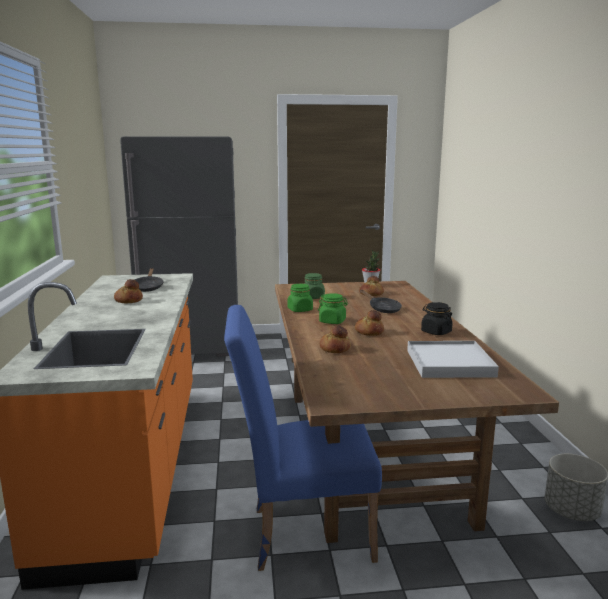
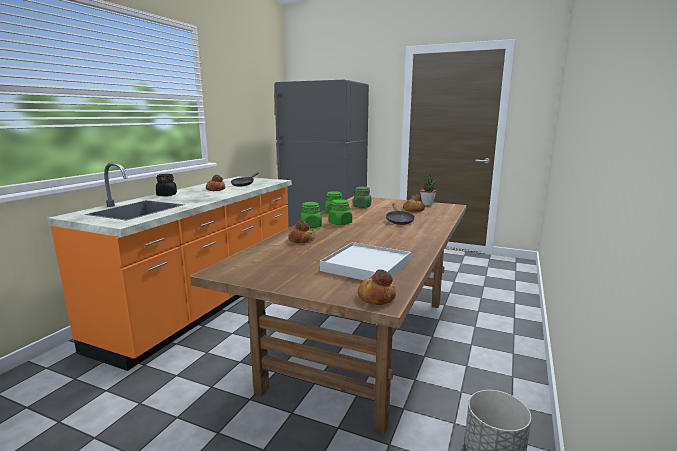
camera: 30 degrees right, 0 degrees up
(301, 533) = (246, 380): blue chair -> none
(310, 331) = (311, 226): none -> green jar
(368, 332) = (351, 234): bread -> bread (376, 297)
(436, 332) = (407, 243): black jar -> black jar (167, 195)

